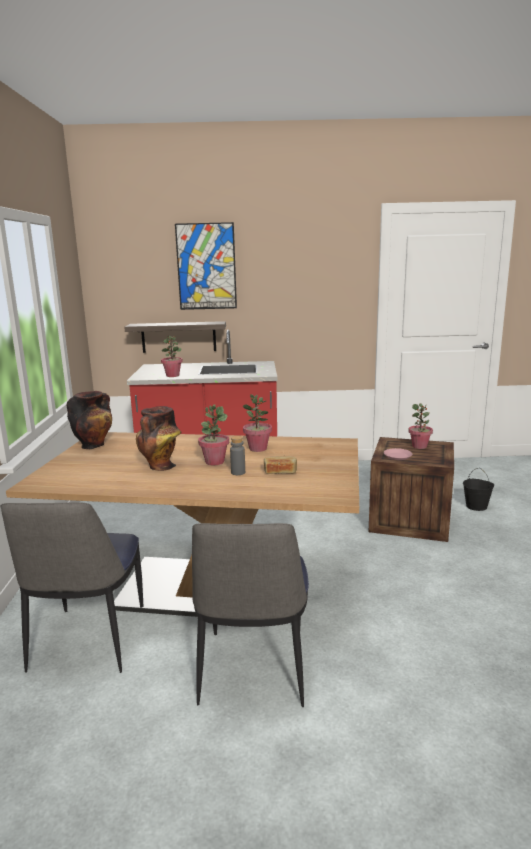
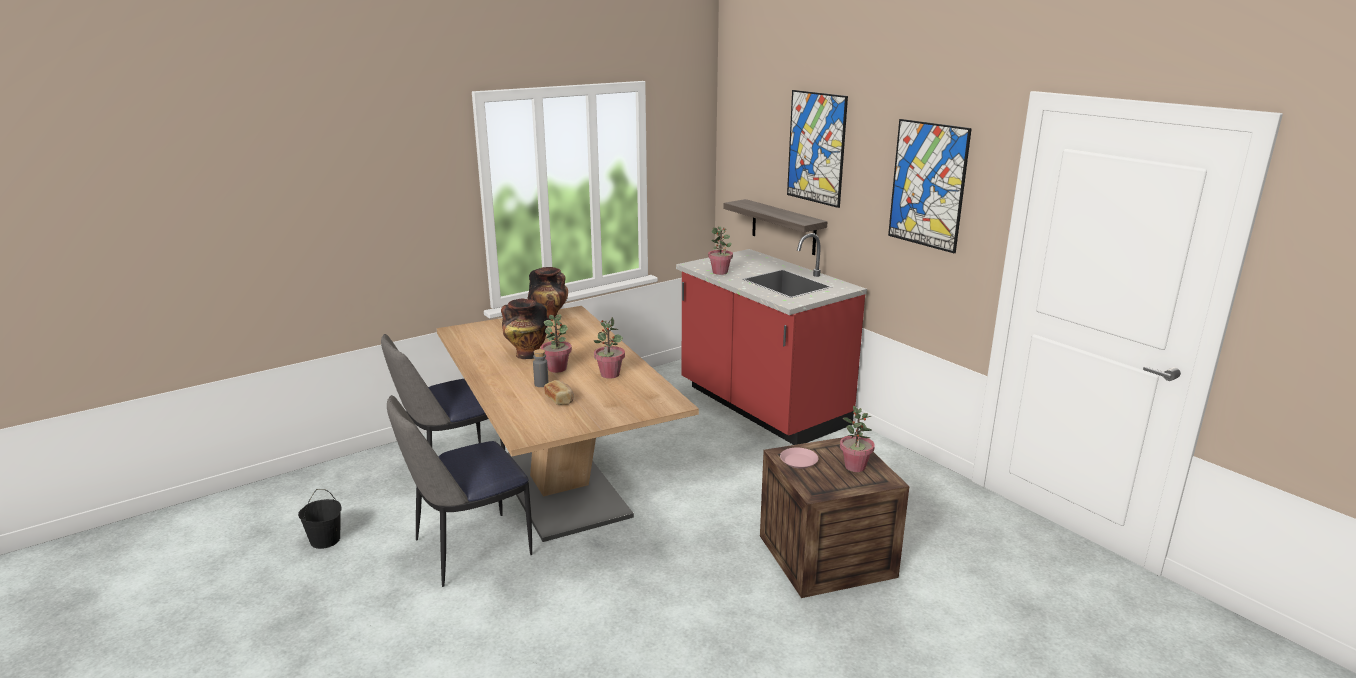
camera: 55 degrees right, 5 degrees up
(314, 275) = (928, 185): none -> picture
(476, 506) = (937, 600): black bucket -> black bucket (325, 540)

